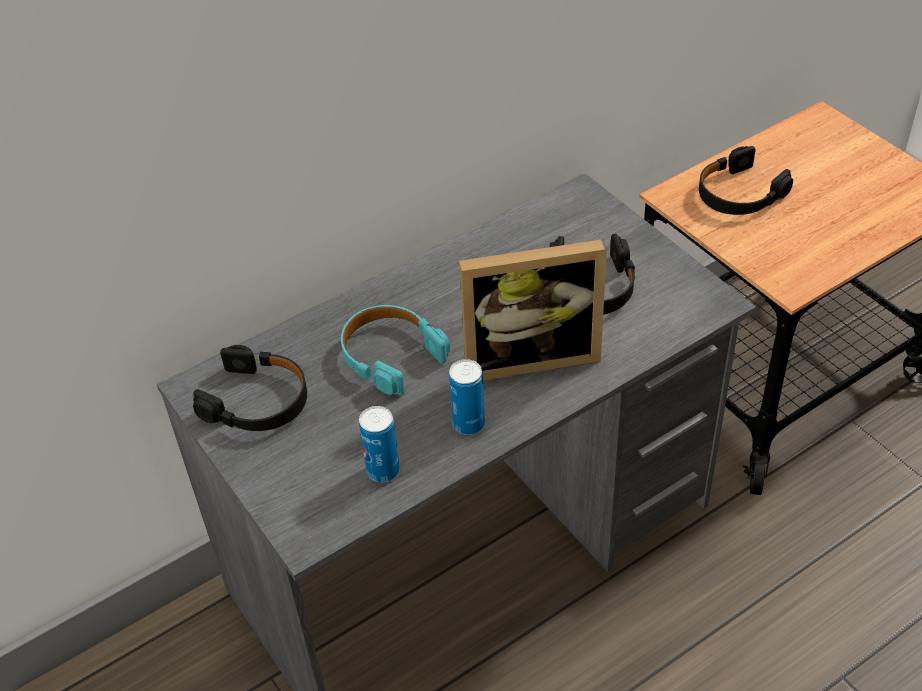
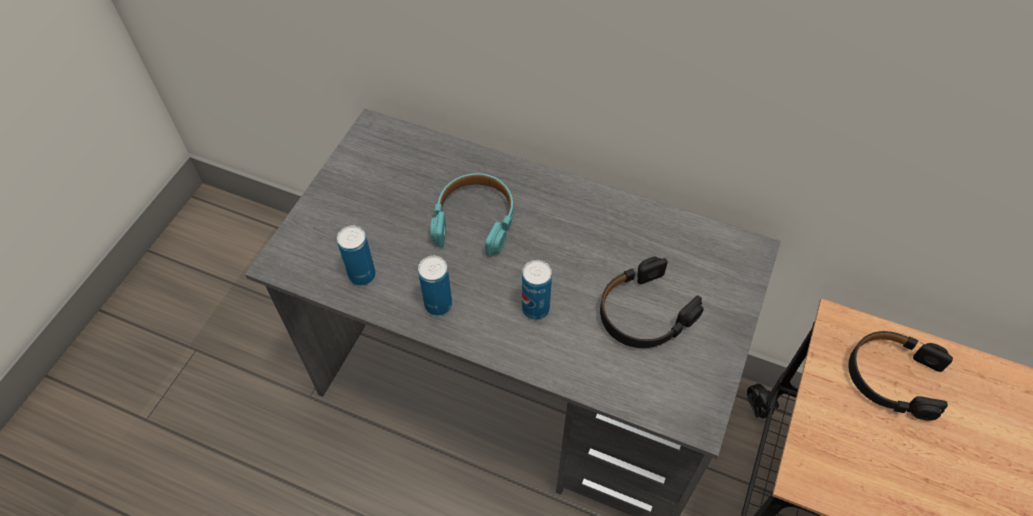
camera: 55 degrees right, 10 degrees up
(257, 401) = (382, 168): black headphones -> none
(529, 355) = (535, 309): picture frame -> can

